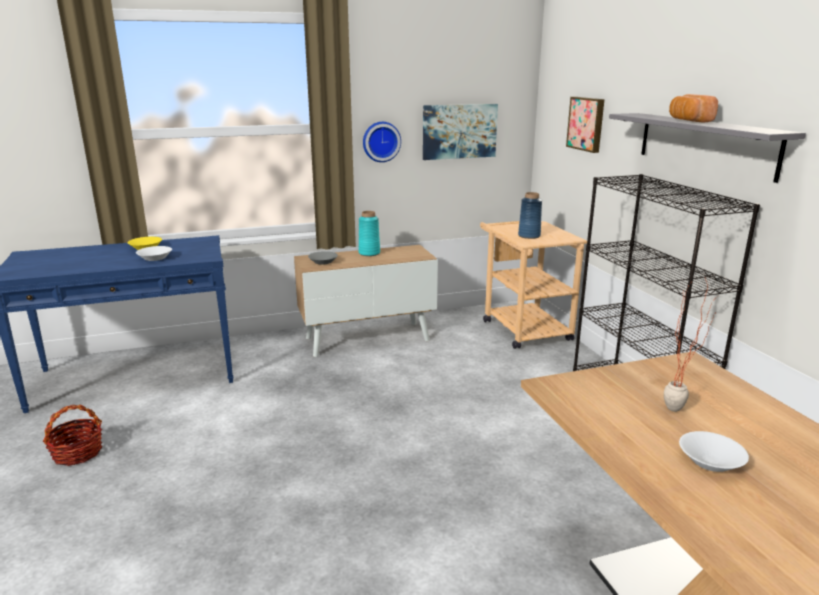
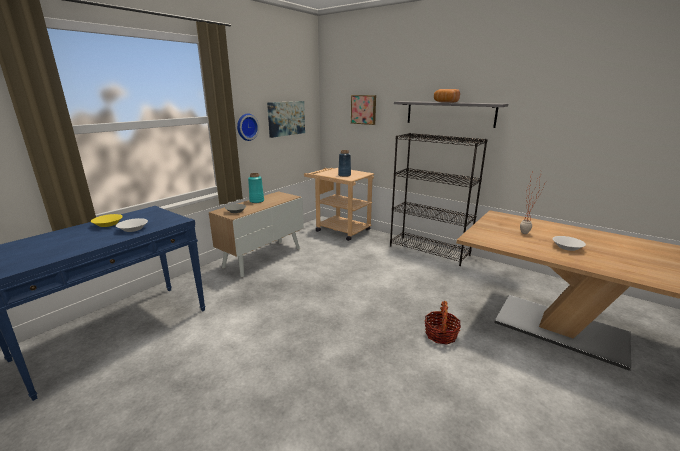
camera: 35 degrees left, 0 degrees up
(77, 453) = (136, 404): basket -> basket (441, 335)

